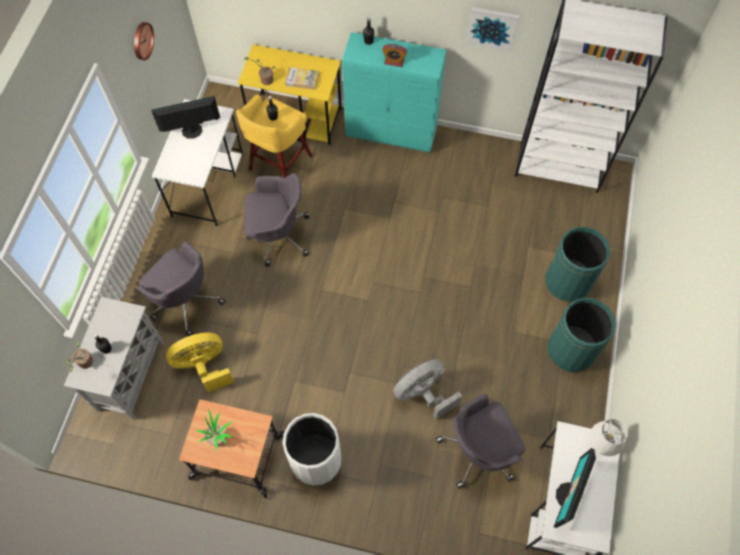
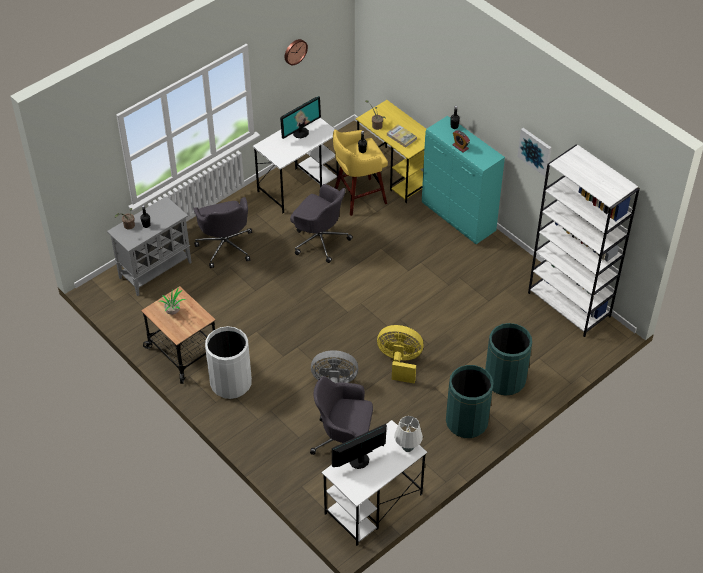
camera: 35 degrees right, 15 degrees down
(192, 131) = (300, 132): monitor -> monitor turned 120 degrees clockwise
(204, 366) = (205, 290): yellow fan -> yellow fan (400, 362)

